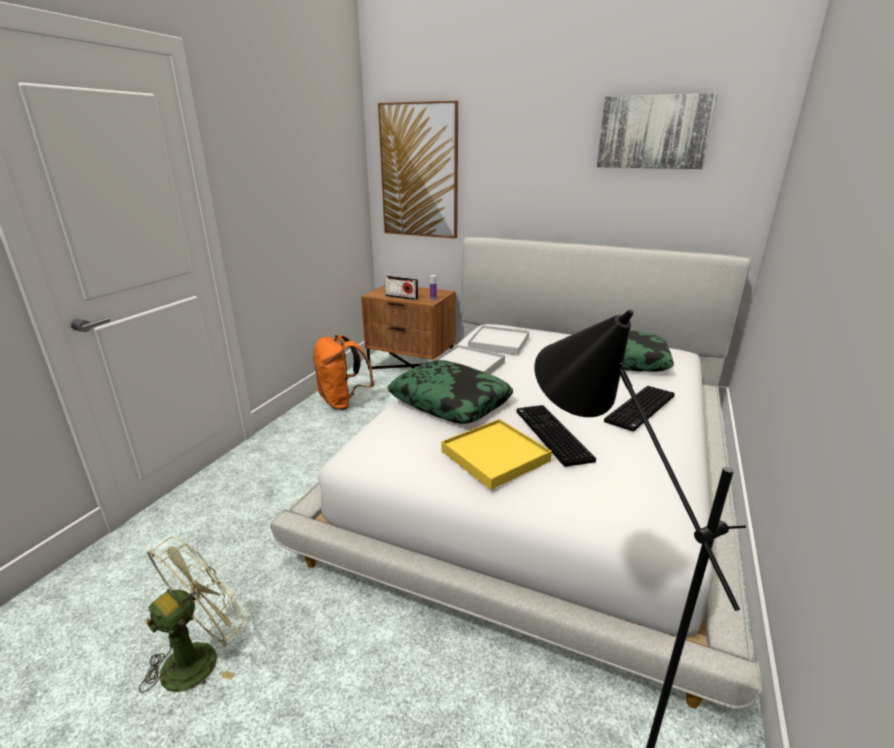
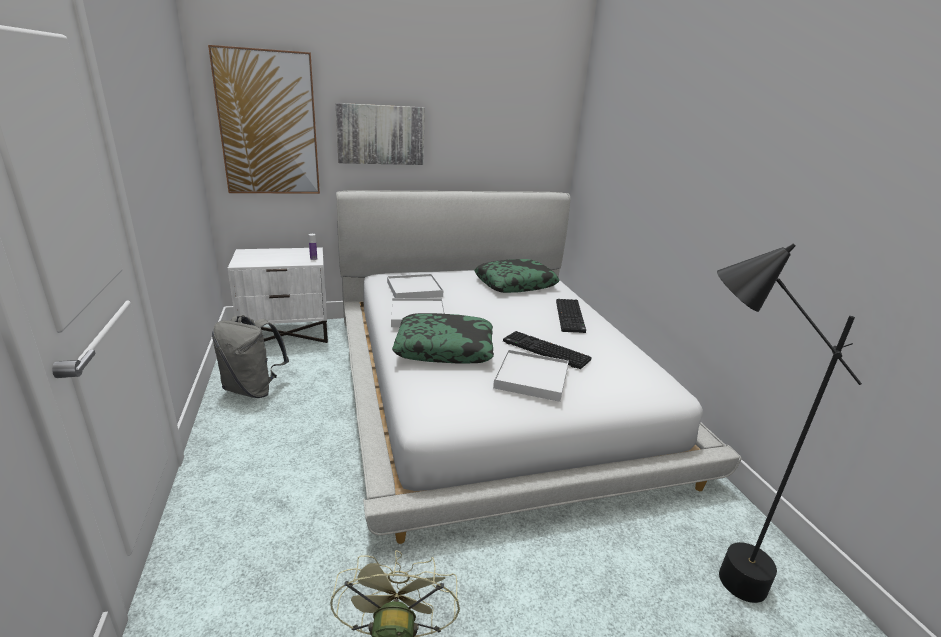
camera: 40 degrees left, 0 degrees up
(343, 402) = (253, 389): orange backpack -> grey backpack
(401, 297) = (277, 262): radio -> none
(411, 366) = (286, 333): brown nightstand -> white nightstand
(495, 456) = (532, 378): yellow tray -> white tray
(653, 132) = (493, 96): picture -> picture (380, 134)

